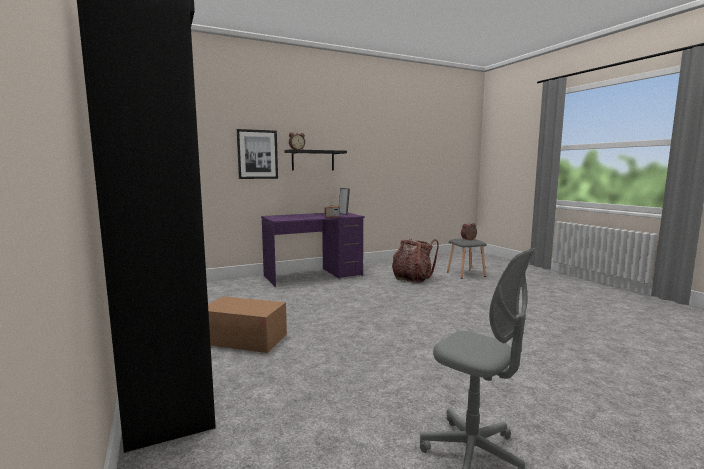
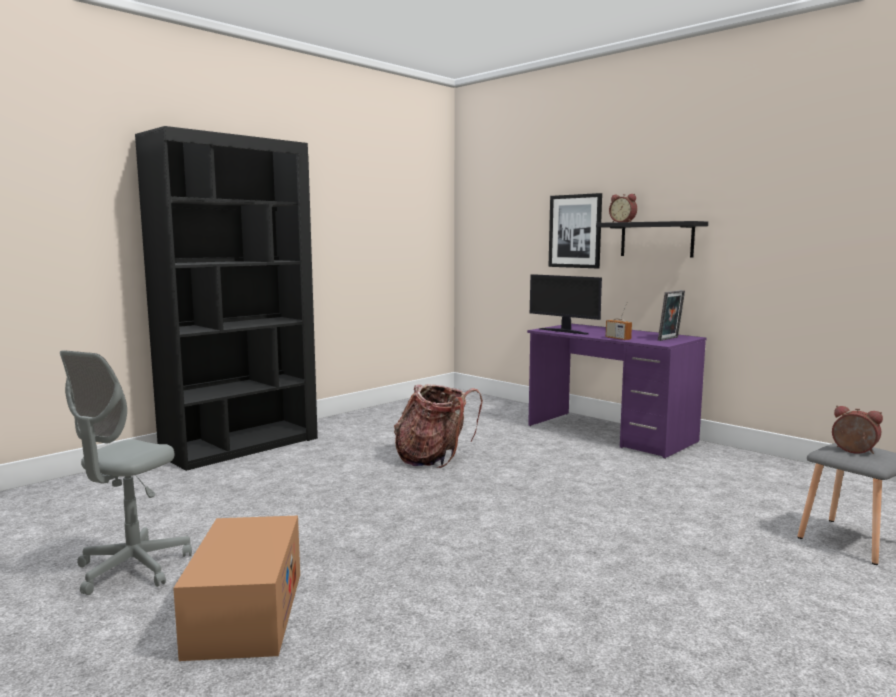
camera: 70 degrees right, 0 degrees up
(244, 339) = (352, 446): cardboard box -> cardboard box (246, 613)
(292, 218) = (564, 331): none -> monitor
(412, 278) = (714, 494): backpack -> backpack (434, 459)

